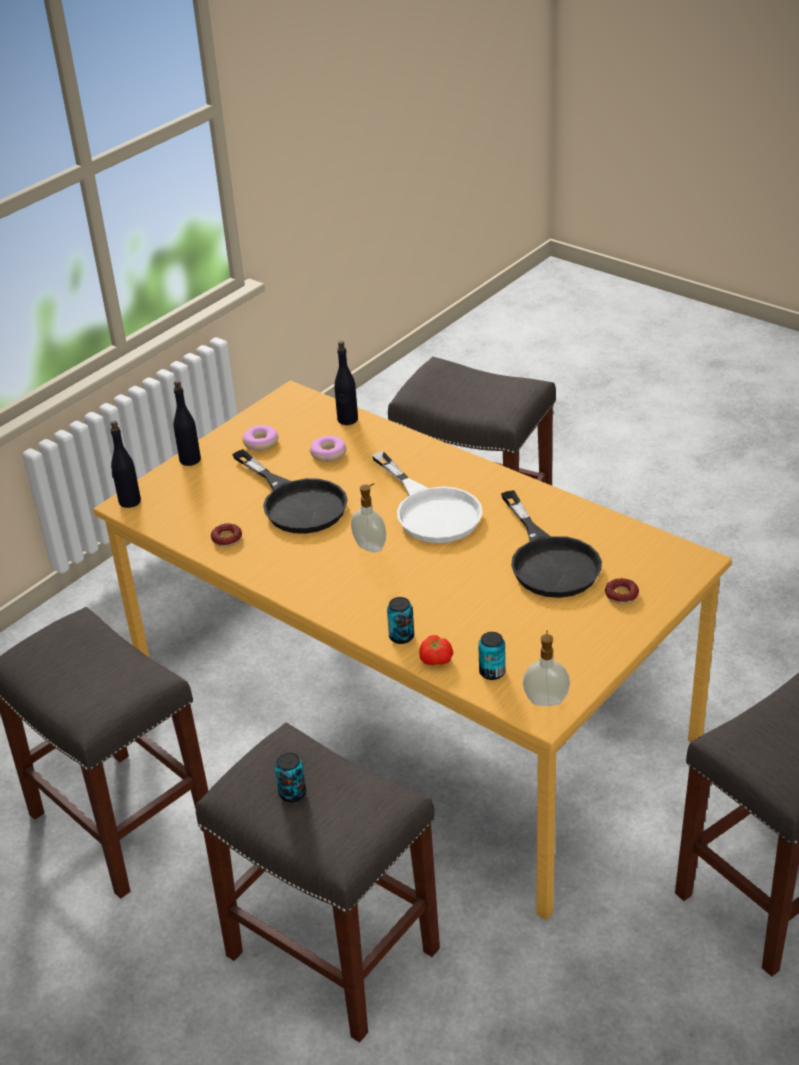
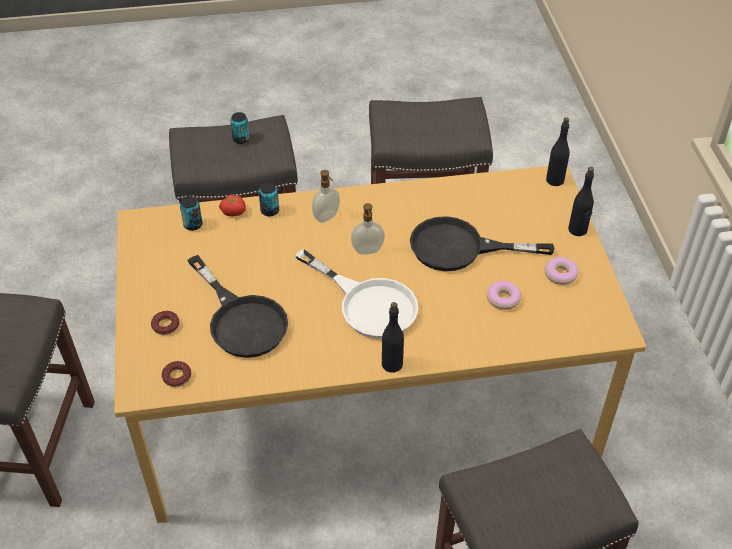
camera: 130 degrees right, 10 degrees up
(227, 539) = (458, 198): donut -> donut (177, 377)
(347, 420) = (540, 338): black bottle -> black bottle (391, 364)
(431, 510) = (368, 303): white frying pan -> white frying pan turned 150 degrees counterclockwise
(546, 700) = (145, 229): soap dispenser -> soap dispenser (327, 217)
(549, 560) = (241, 319): black frying pan -> black frying pan turned 150 degrees counterclockwise

